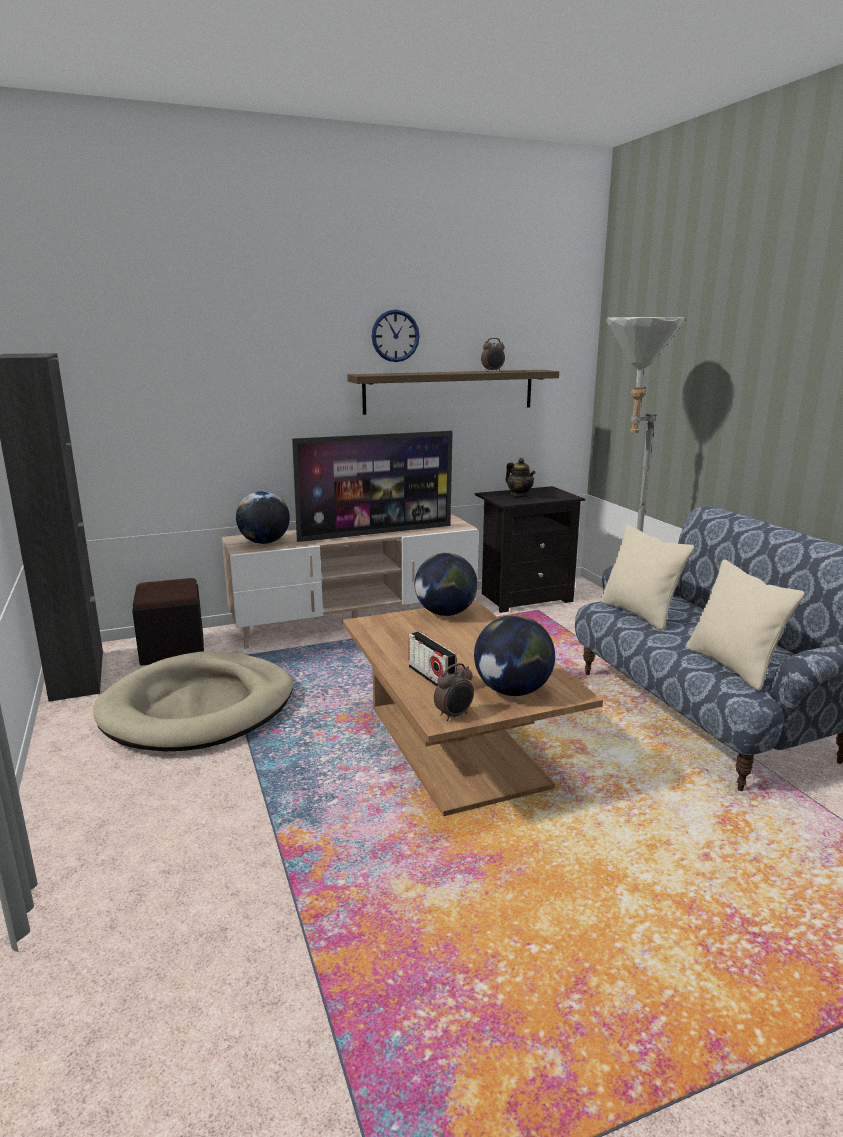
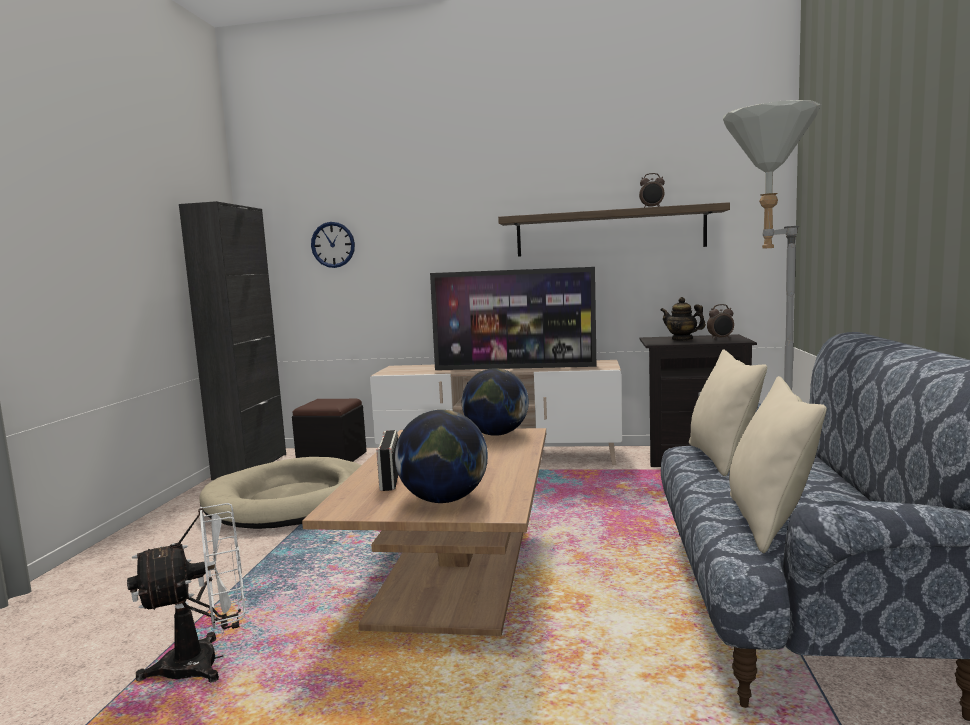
camera: 30 degrees right, 10 degrees down
(264, 542) = (411, 370): globe -> none
(345, 883) = (206, 662): none -> white fan
(395, 336) = (549, 180): wall clock -> wall clock (333, 244)
(454, 715) = (353, 509): alarm clock -> alarm clock (720, 338)
(519, 496) = (682, 339): teapot -> teapot turned 135 degrees clockwise

